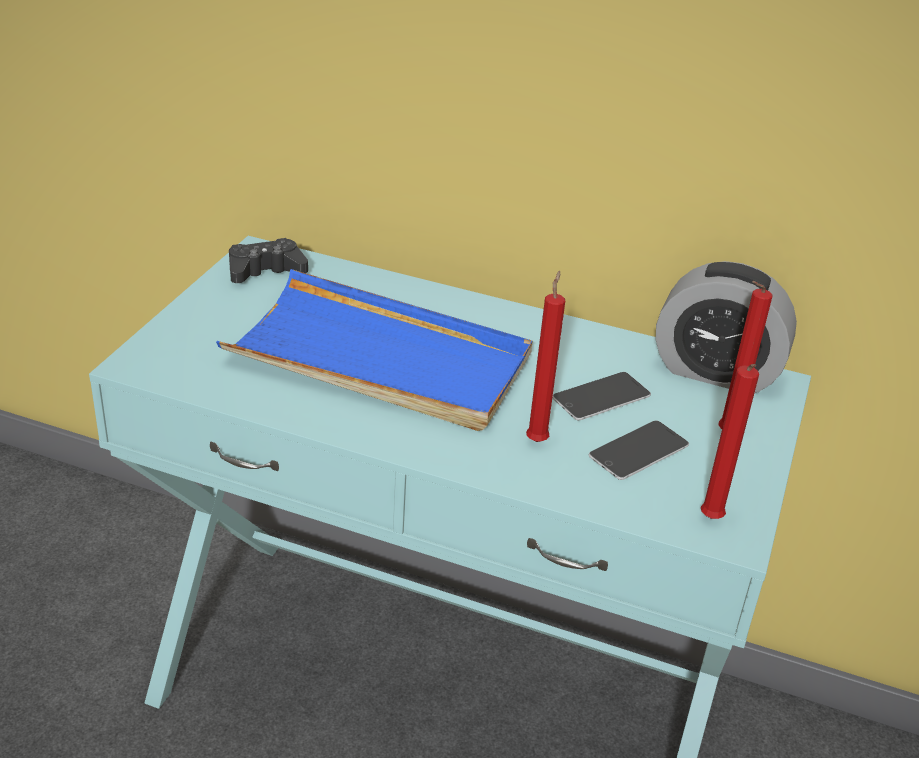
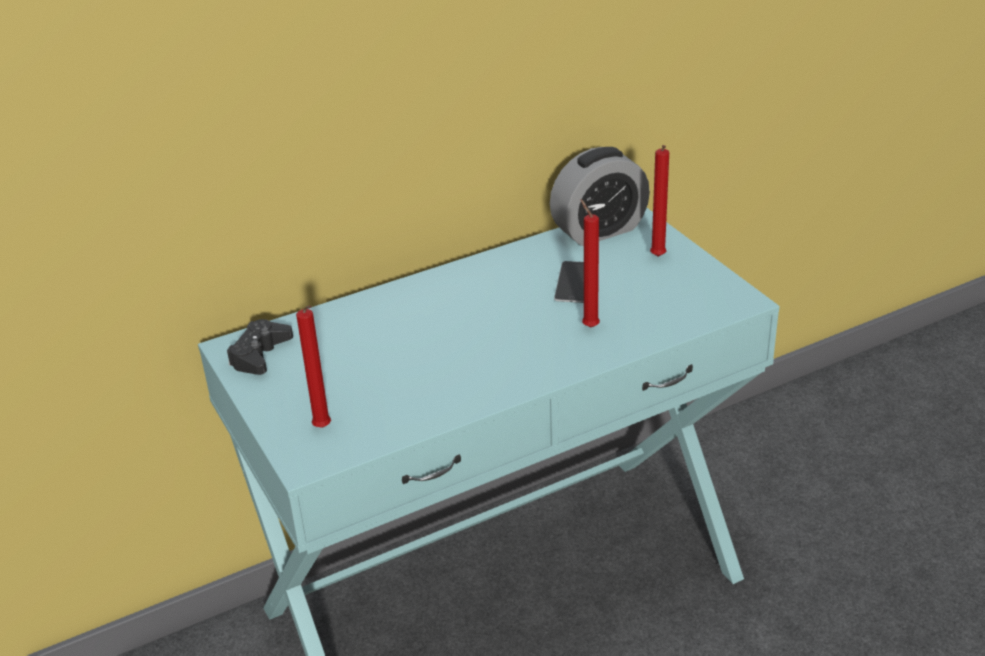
camera: 45 degrees left, 0 degrees up
(380, 360) = (435, 350): blue tray -> none
(639, 450) = (639, 294): phone -> none
(710, 521) = (723, 301): red candle -> red candle (323, 429)

